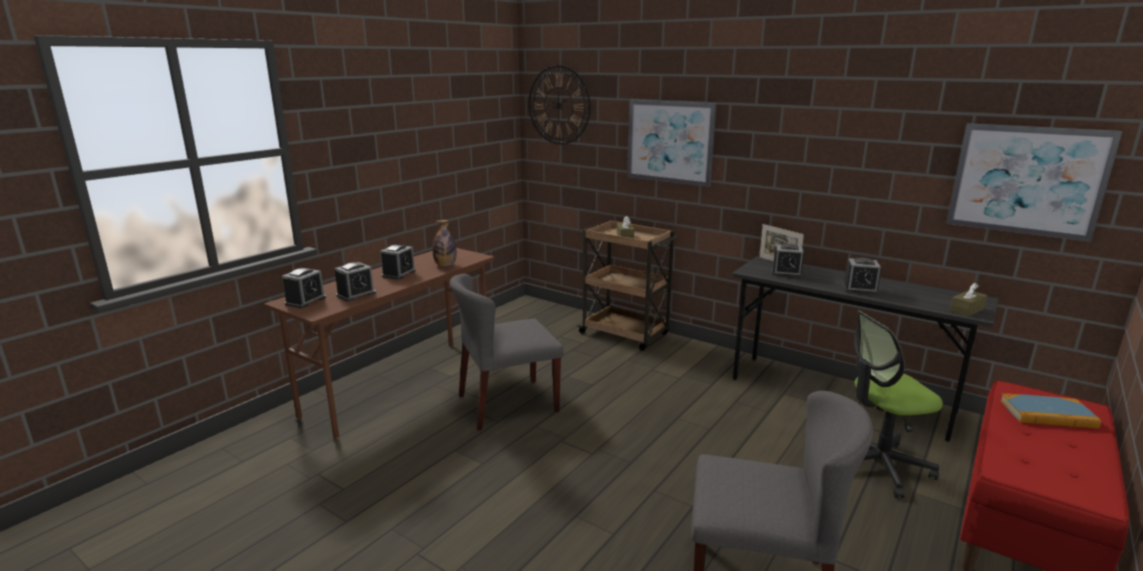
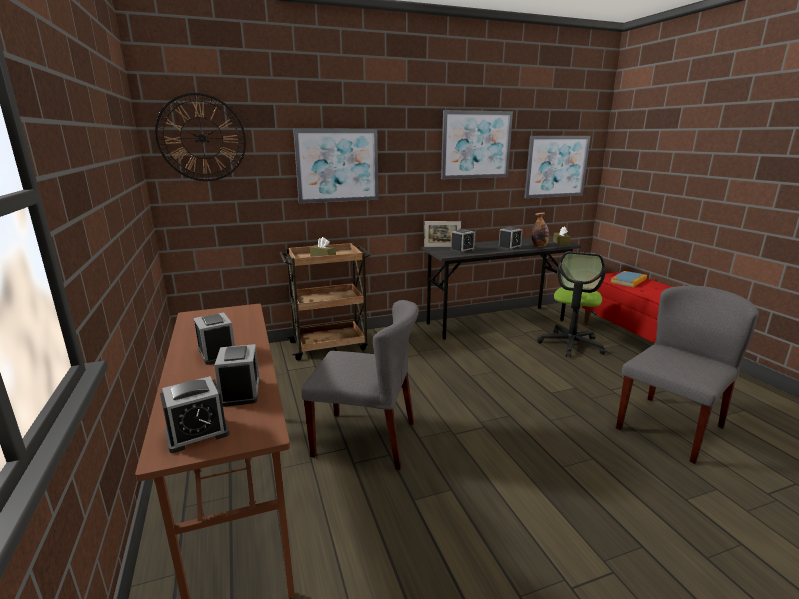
camera: 55 degrees left, 0 degrees up
(305, 301) = (197, 433): alarm clock -> alarm clock turned 90 degrees clockwise
(445, 265) = (241, 326): bottle -> bottle (539, 246)
(507, 404) = (366, 439): grey chair -> grey chair turned 90 degrees counterclockwise
(858, 131) = (476, 145): none -> picture

